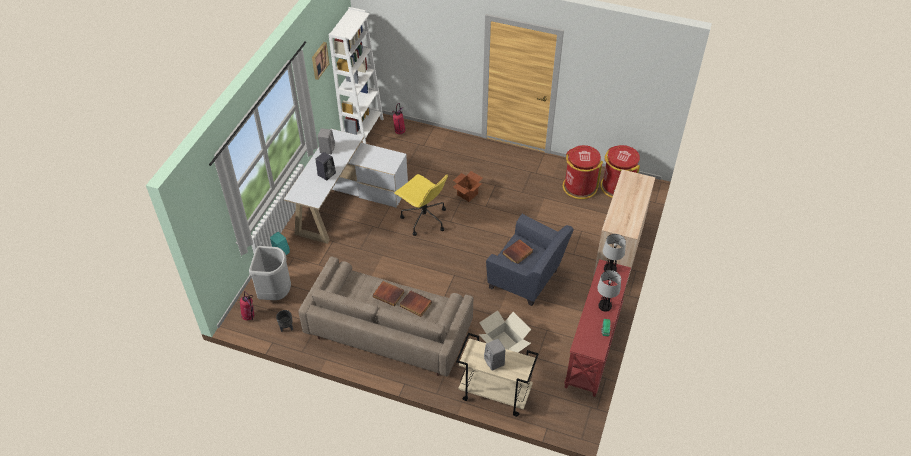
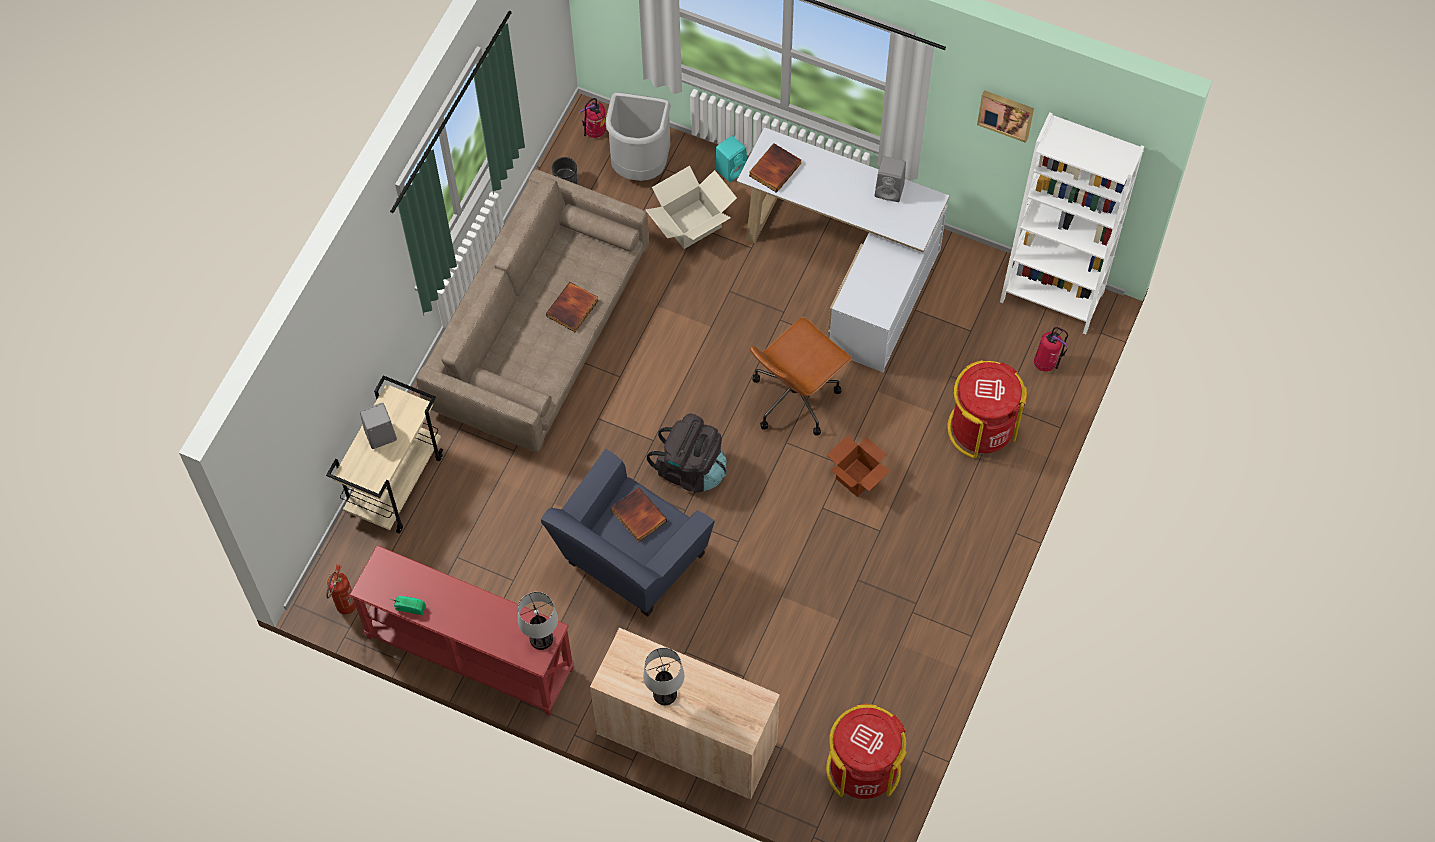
camera: 95 degrees right, 15 degrees up
(327, 174) = (823, 191): black speaker -> none
(415, 305) = (545, 347): book -> book (774, 169)
(423, 219) = (795, 397): yellow office chair -> brown office chair
(470, 258) = (690, 469): none -> black backpack
(503, 346) = (487, 507): cardboard box -> cardboard box (691, 223)
(579, 187) = (866, 692): red trash can -> red trash can (981, 427)
(580, 410) = (344, 610): none -> fire extinguisher
(605, 306) = (460, 616): table lamp -> table lamp (665, 694)

